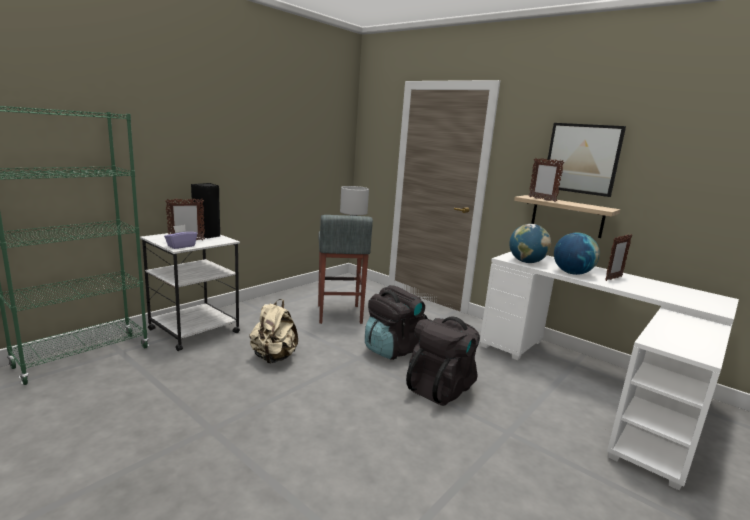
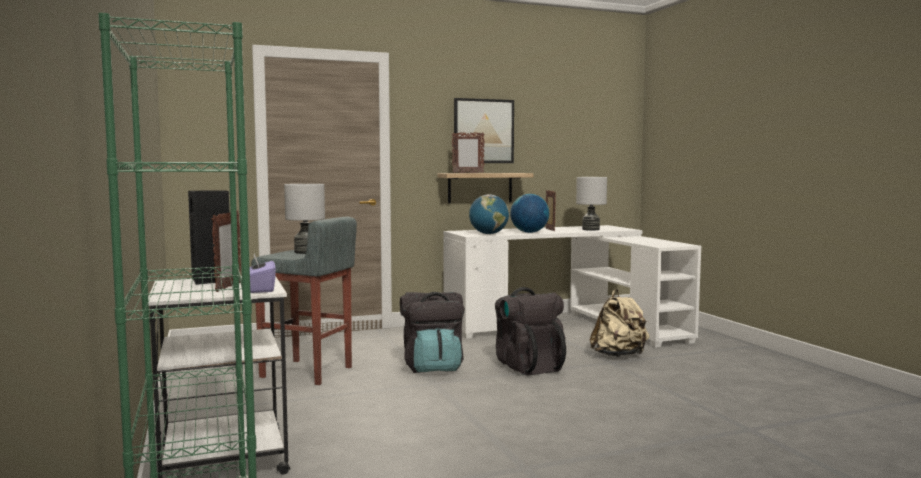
camera: 60 degrees left, 10 degrees down
(274, 358) = (385, 419): beige backpack -> beige backpack (619, 356)
(662, 294) = (590, 229): none -> grey table lamp

